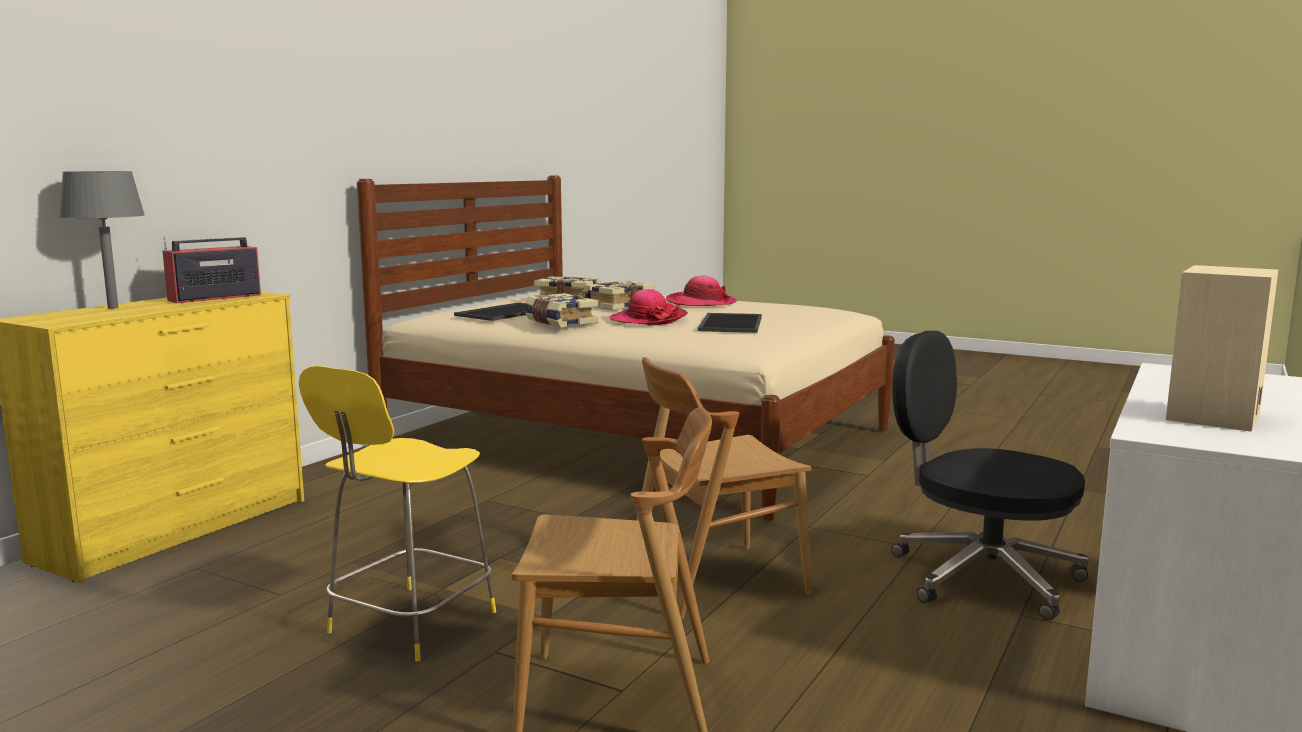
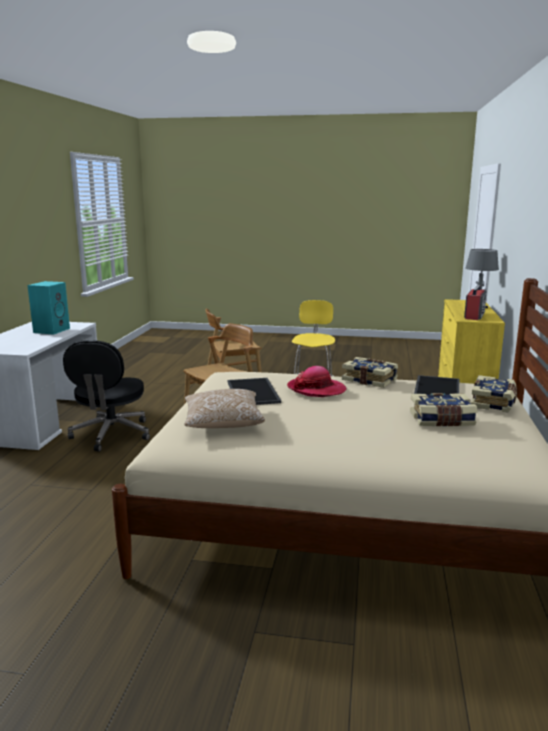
camera: 160 degrees right, 5 degrees up
(618, 306) = (375, 412): book -> book (494, 403)
(700, 303) = (312, 430): hat -> none
(784, 312) = (223, 423): none -> pillow
(980, 577) = (111, 435): black office chair -> black office chair turned 75 degrees clockwise
(1215, 417) = (51, 330): beige speaker -> turquoise speaker

